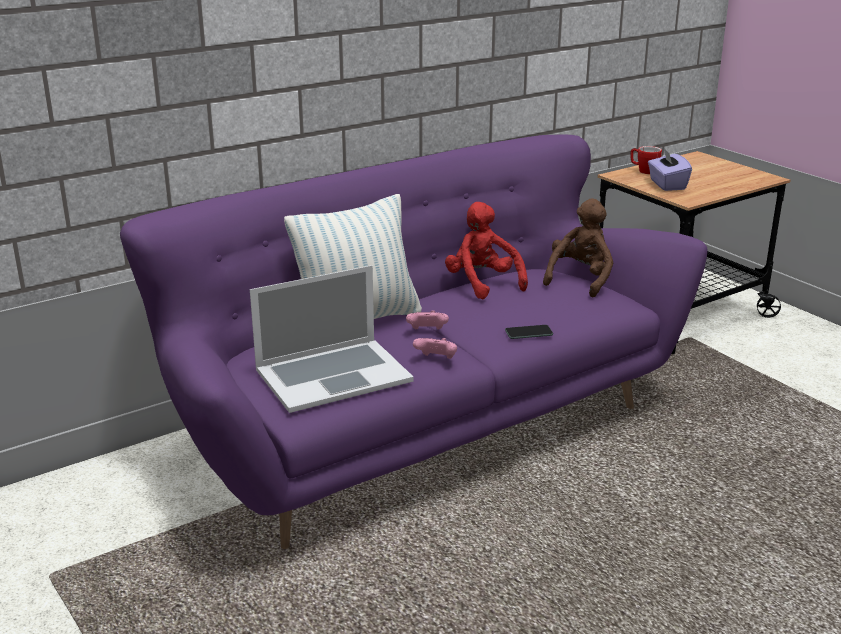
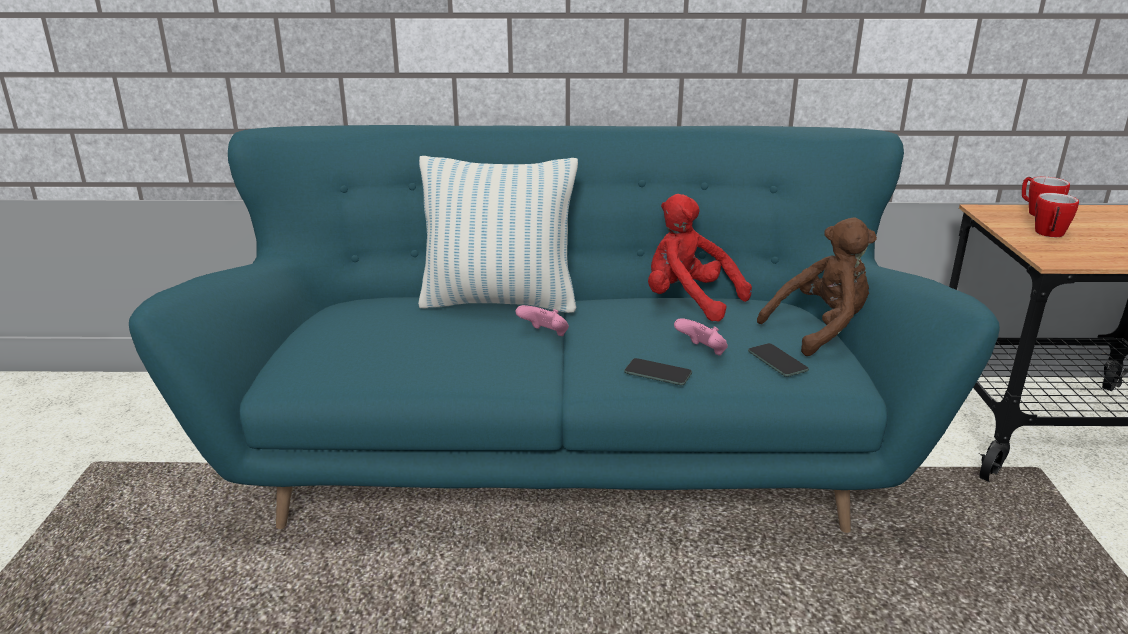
camera: 35 degrees right, 0 degrees up
(333, 375) = (379, 348): laptop -> none
(420, 428) = (563, 455): purple sofa -> turquoise sofa
(436, 360) = (505, 368): pink game controller -> pink game controller (702, 352)
(482, 283) = (688, 301): red plush toy -> red plush toy turned 60 degrees counterclockwise
(582, 305) = (777, 361): none -> phone
(667, 185) = (1049, 235): purple tissue box -> mug

